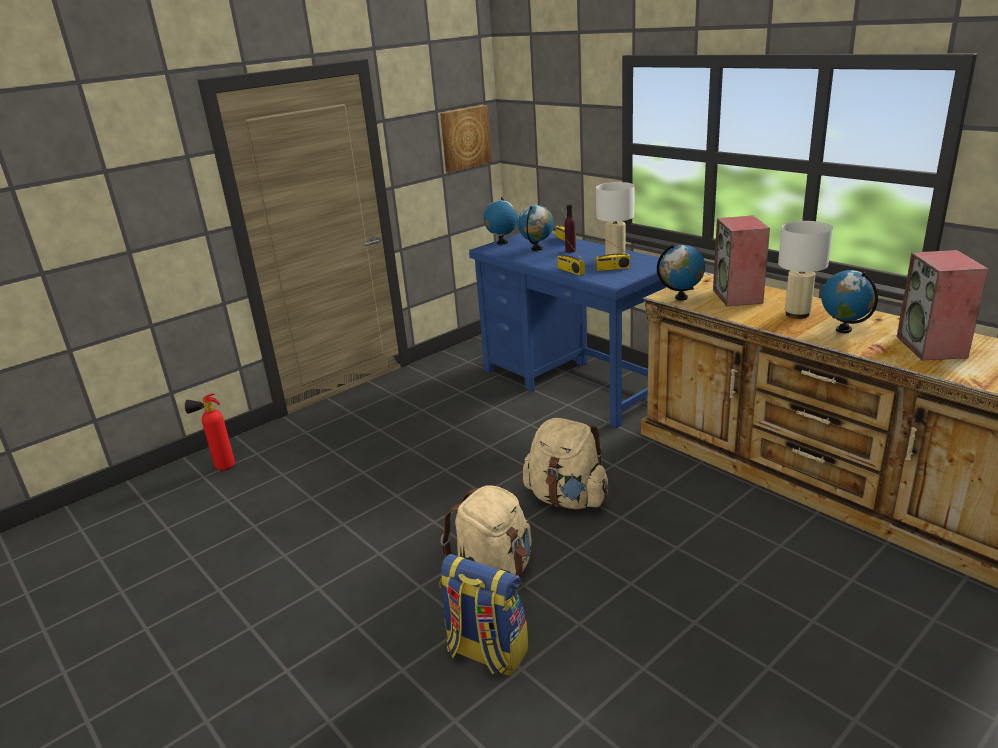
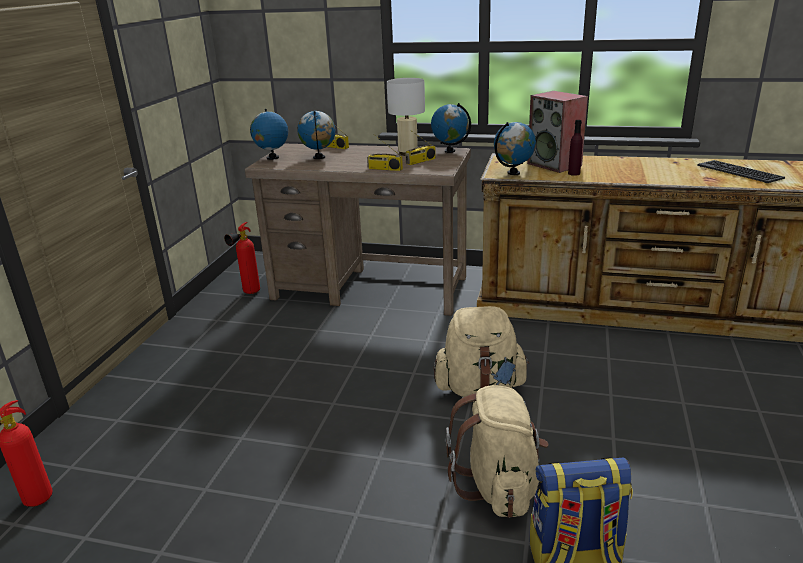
camera: 35 degrees left, 0 degrees up
(465, 138) = (191, 52): picture -> none
(475, 361) = (248, 293): none -> fire extinguisher
(570, 250) = (355, 154): purple bottle -> purple bottle (574, 173)
(574, 382) = (370, 287): blue desk -> brown desk
(797, 314) = (618, 168): white table lamp -> none
(844, 330) = (668, 172): globe -> globe (450, 151)
(932, 347) = (739, 172): speaker -> keyboard

